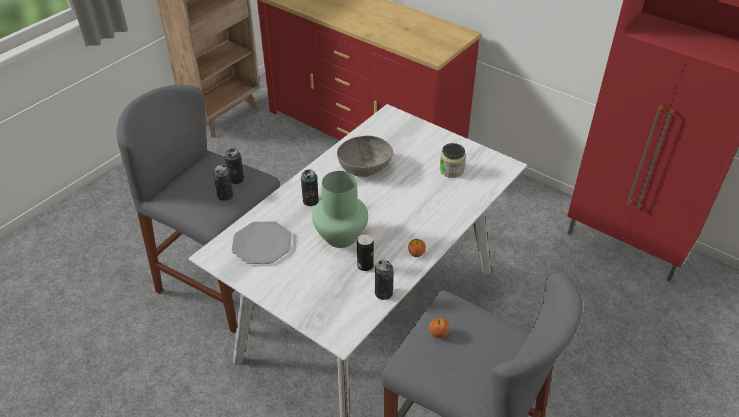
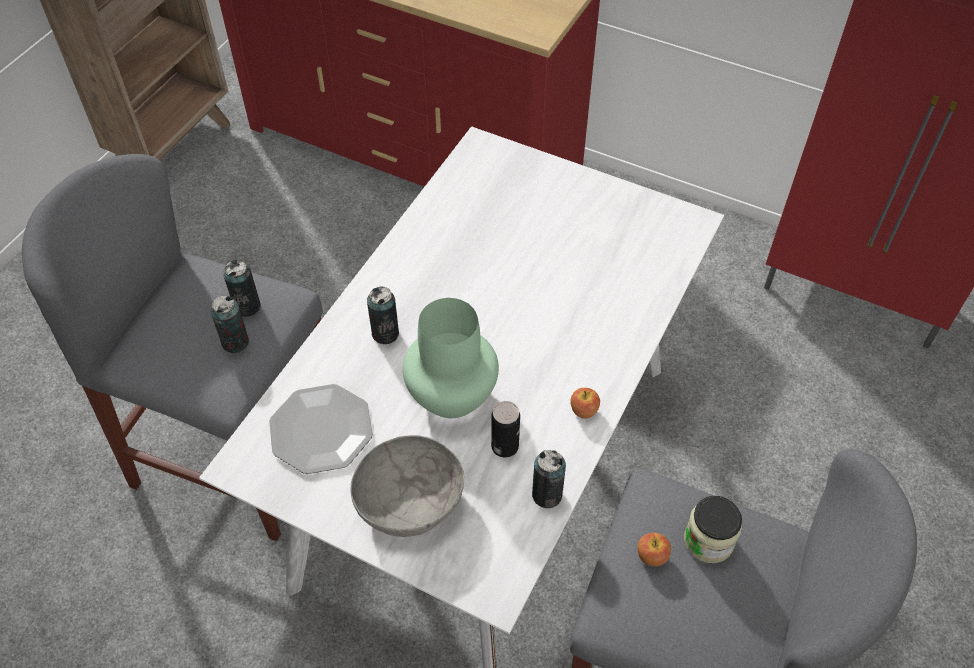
camera: 10 degrees left, 10 degrees up
(365, 167) = (462, 255): grey bowl -> grey bowl (410, 501)
(451, 170) = (606, 242): jar -> jar (708, 540)

